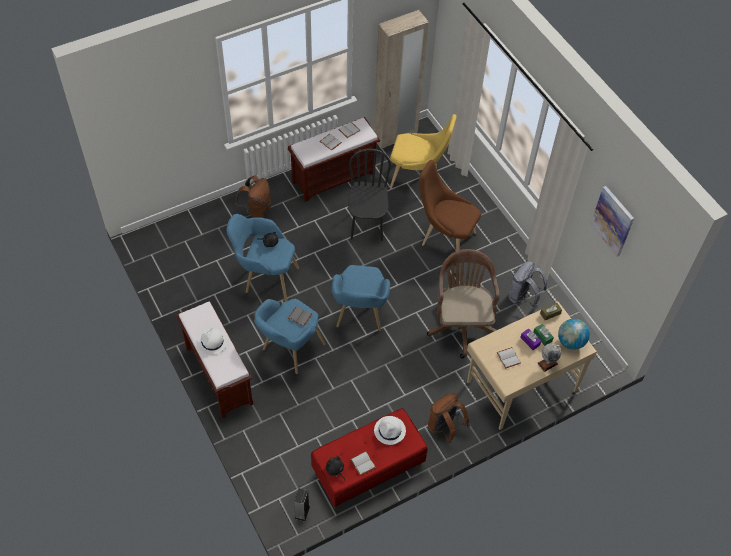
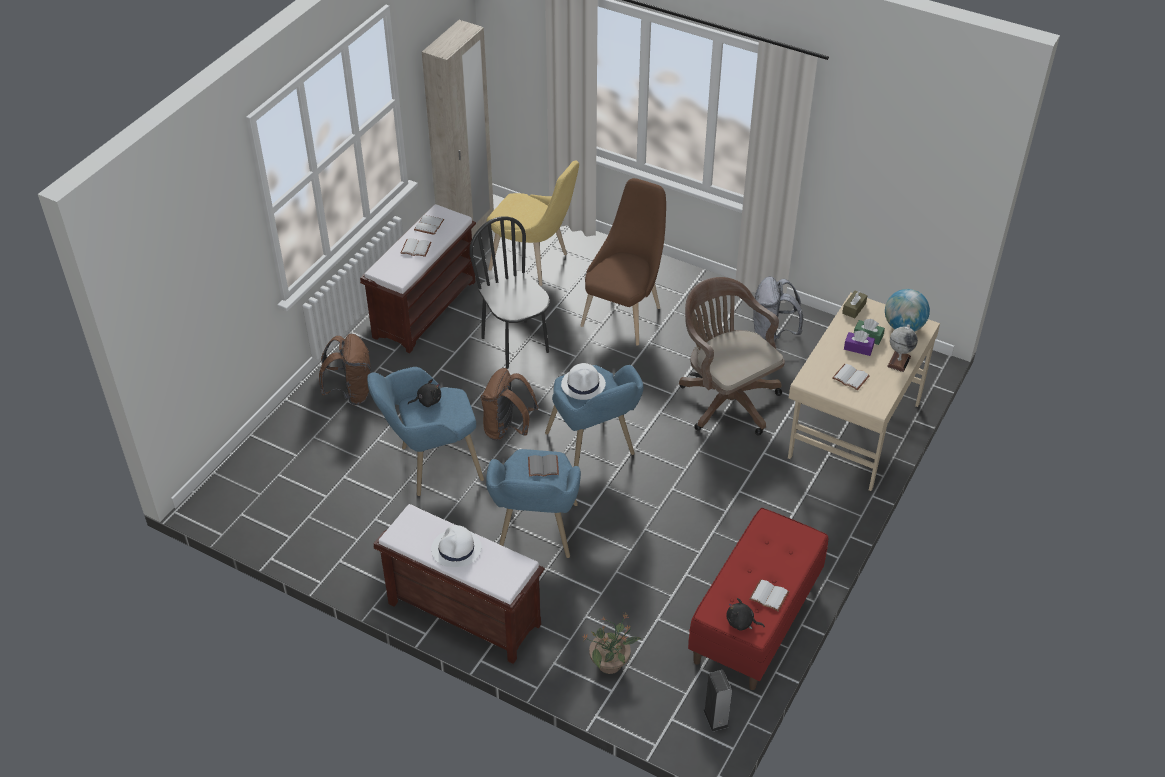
camera: 30 degrees left, 10 degrees down
(271, 448) = (610, 663): none -> potted plant
(390, 430) = (769, 541): white hat -> white hat (583, 384)
(417, 177) = (533, 263): yellow chair -> yellow chair turned 45 degrees clockwise
(444, 428) = (806, 523): brown backpack -> brown backpack (507, 429)
(445, 238) = (624, 314): brown chair -> brown chair turned 120 degrees clockwise
(612, 221) = (879, 148): picture -> none

